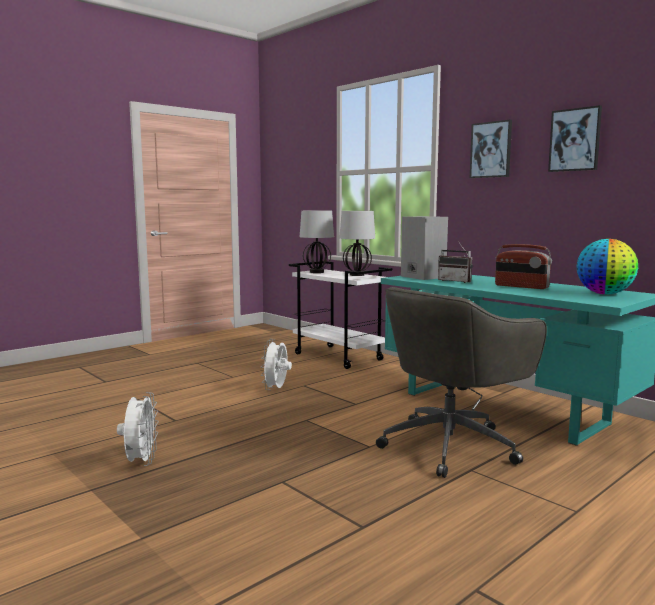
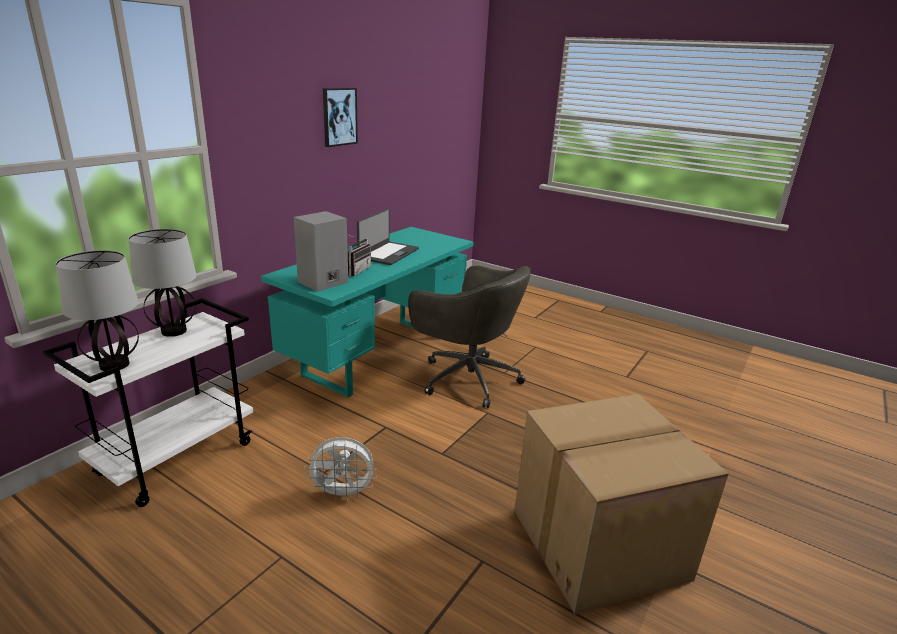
camera: 105 degrees left, 15 degrees up
(141, 462) = (597, 546): white fan -> cardboard box
(491, 150) = (272, 125): picture -> none
(521, 286) = (388, 253): radio -> laptop
(604, 294) = (418, 237): globe -> none

